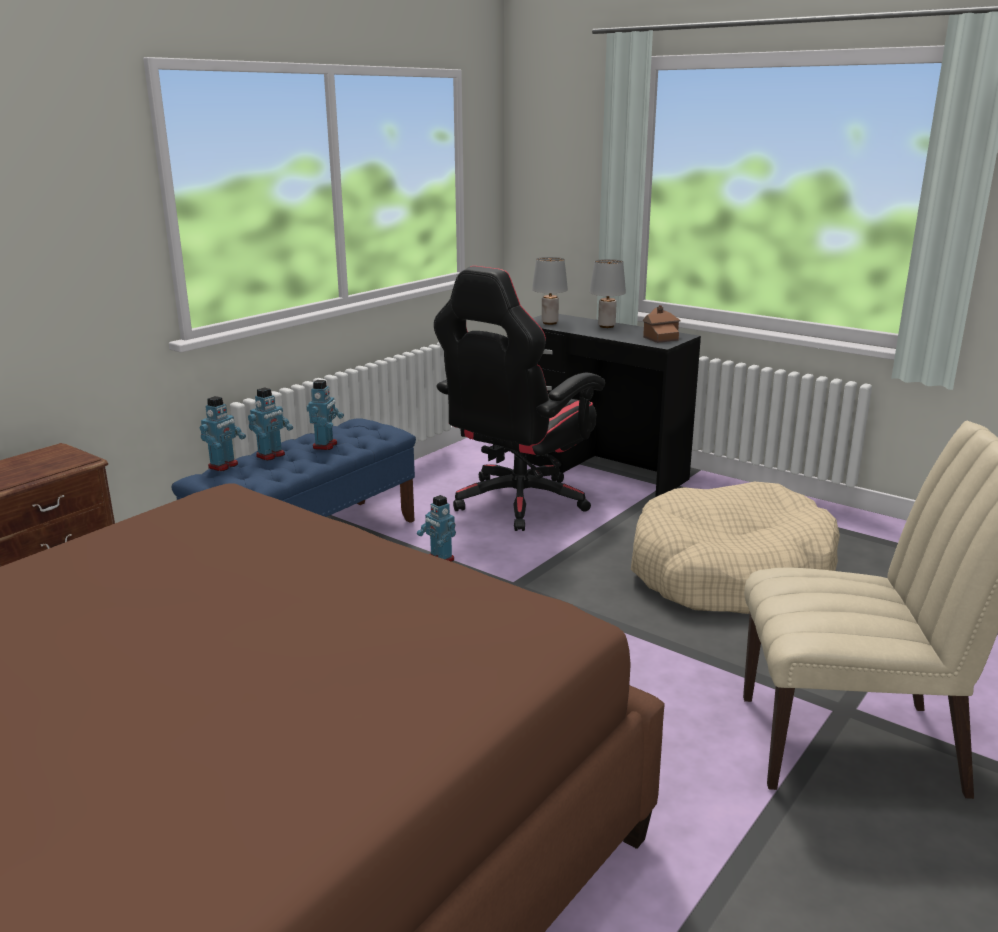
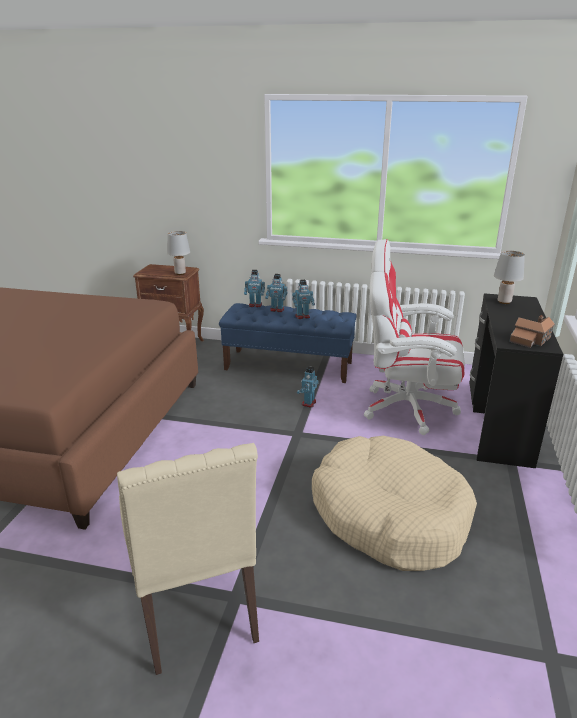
camera: 65 degrees right, 5 degrees up
(520, 501) = (408, 408): black office chair -> white office chair
(606, 326) = (527, 319): grey table lamp -> grey table lamp (180, 273)

